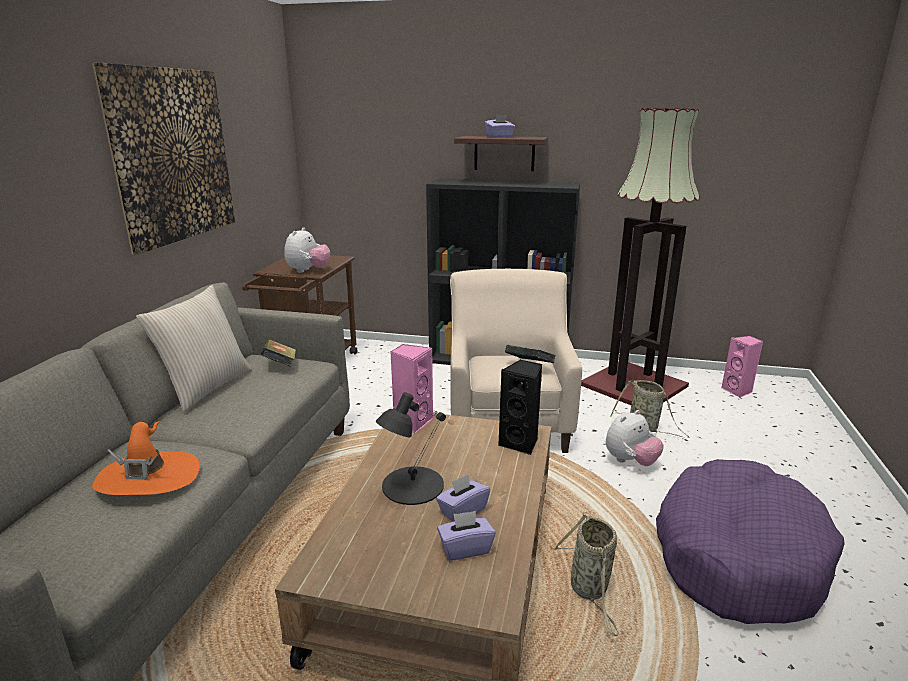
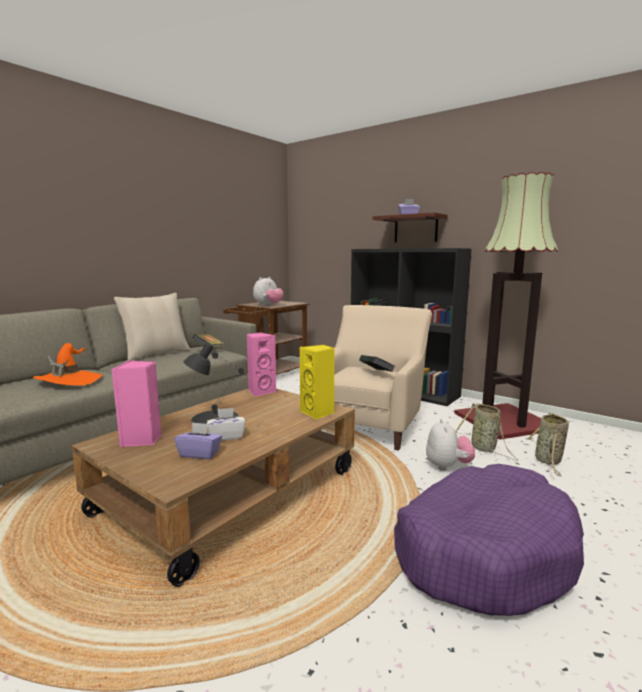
camera: 25 degrees right, 10 degrees down
(173, 156) = (181, 220): picture -> none
(462, 511) = (226, 436): purple tissue box -> white tissue box
(521, 443) = (318, 413): black speaker -> yellow speaker
(589, 589) = (322, 535): basket -> basket (548, 461)
(630, 461) = (447, 466): plush toy -> plush toy turned 75 degrees counterclockwise
(738, 391) = (610, 441): pink speaker -> pink speaker (141, 440)

